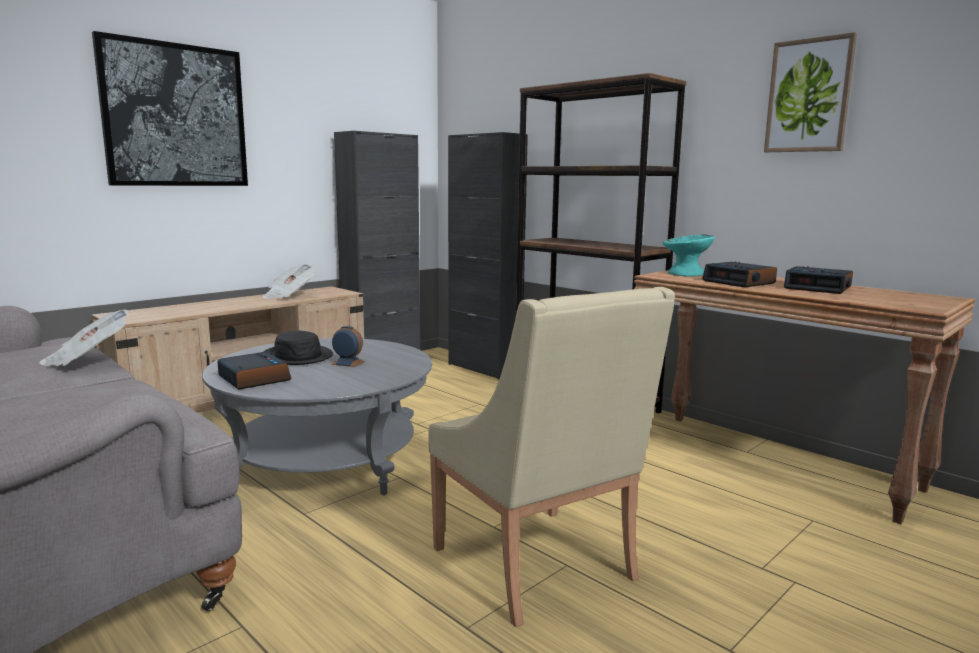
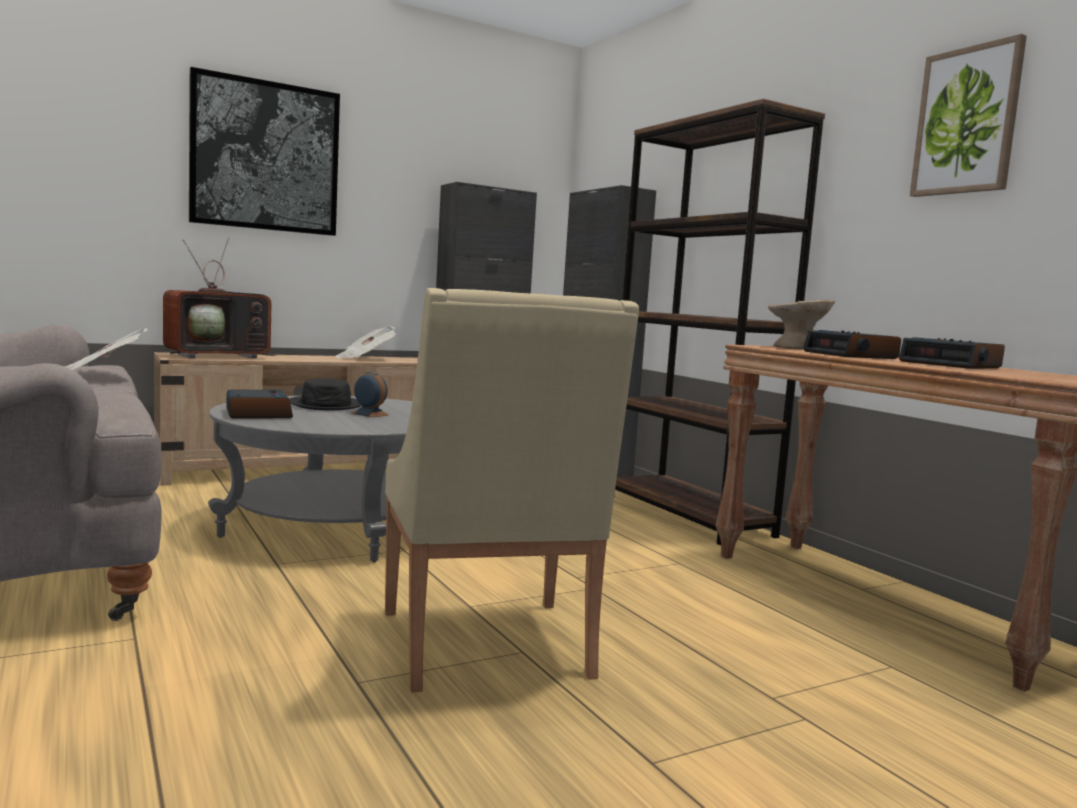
camera: 15 degrees right, 5 degrees down
(161, 312) = (219, 356): none -> television
(686, 274) = (797, 348): turquoise bowl -> beige bowl

